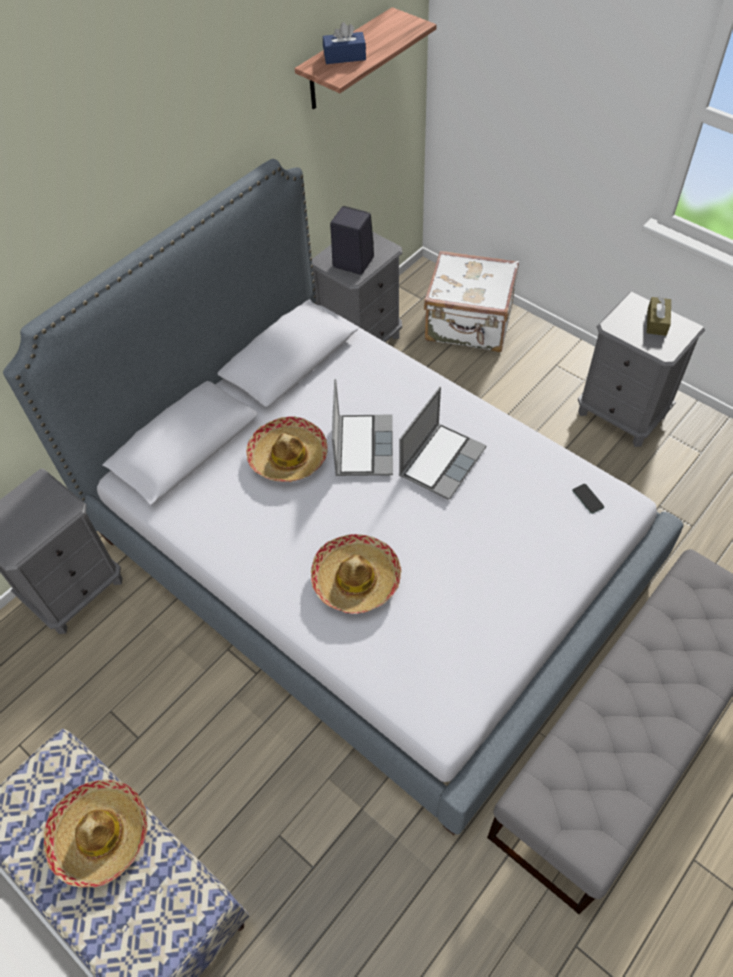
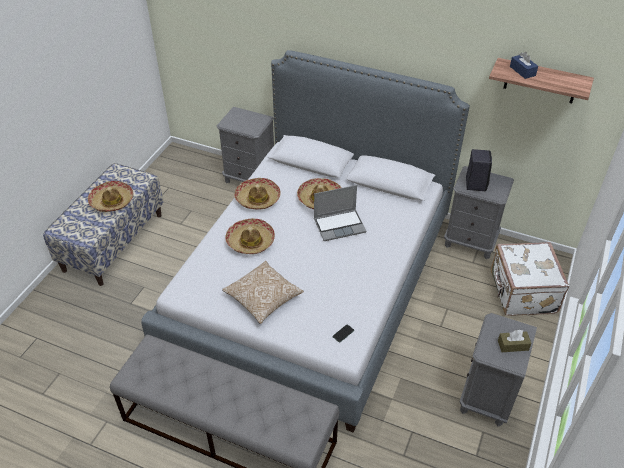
camera: 70 degrees right, 10 degrees down
(248, 547) = (258, 199): none -> hat
(441, 461) = (343, 260): laptop -> none
(492, 589) = (263, 298): none -> pillow

